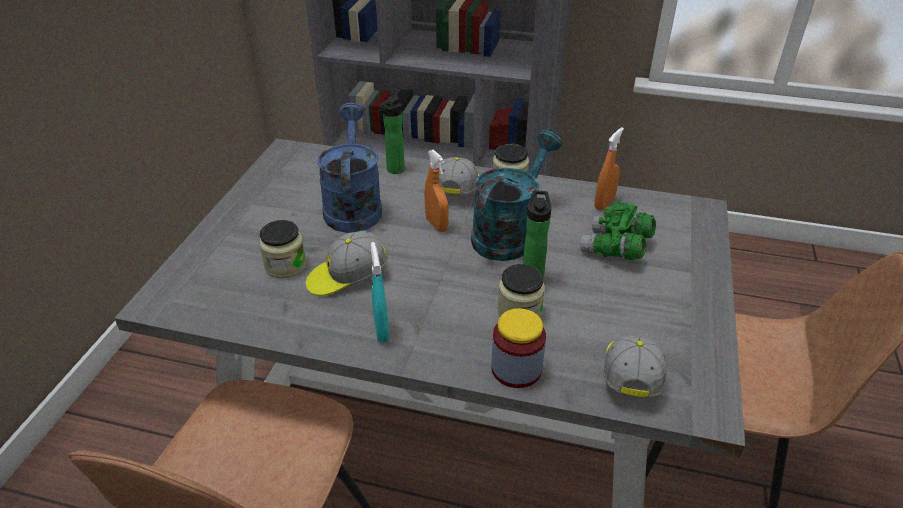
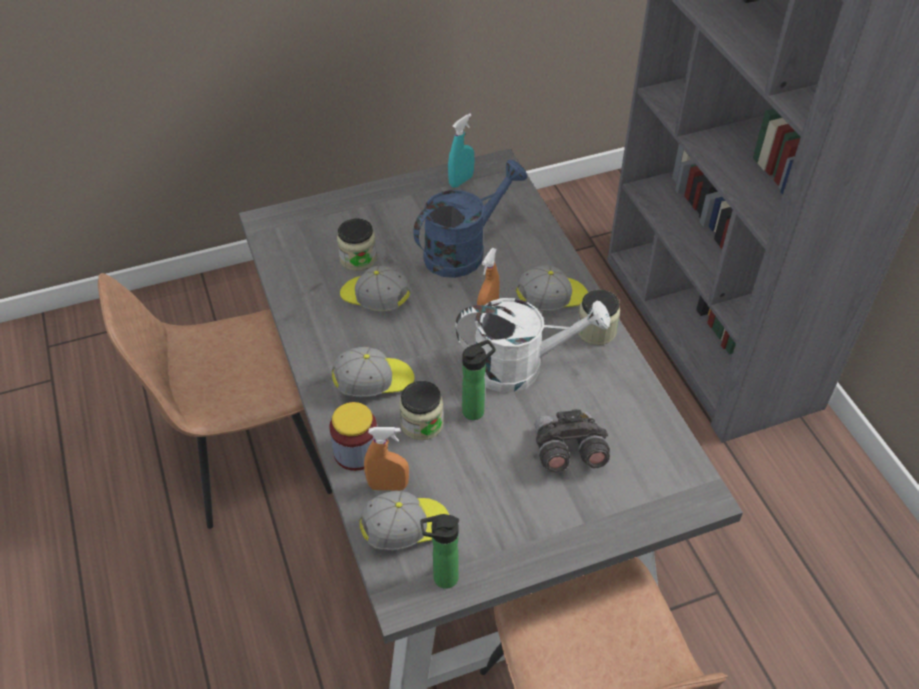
camera: 55 degrees right, 10 degrees up
(381, 330) = (335, 352): turquoise spray bottle -> turquoise spray bottle (461, 181)
(394, 171) = (537, 245): bottle -> bottle (441, 578)
(445, 321) = (374, 383): none -> cap
(509, 233) = (520, 367): turquoise watering can -> white watering can
(604, 203) = (634, 413): orange spray bottle -> orange spray bottle (388, 486)
(616, 249) = (567, 452): green binoculars -> grey binoculars

